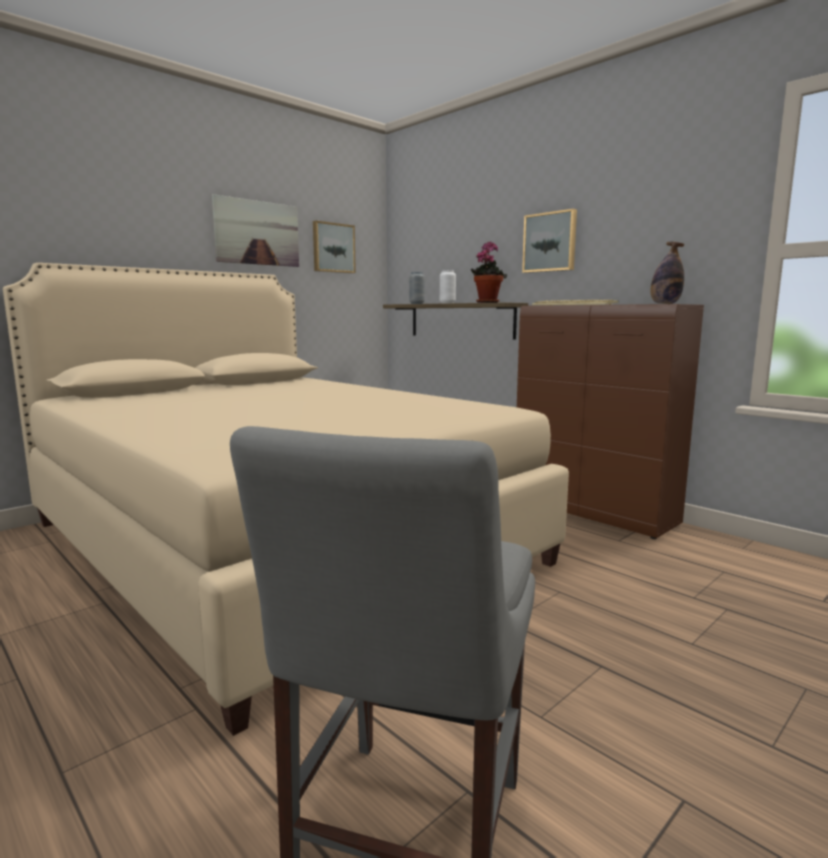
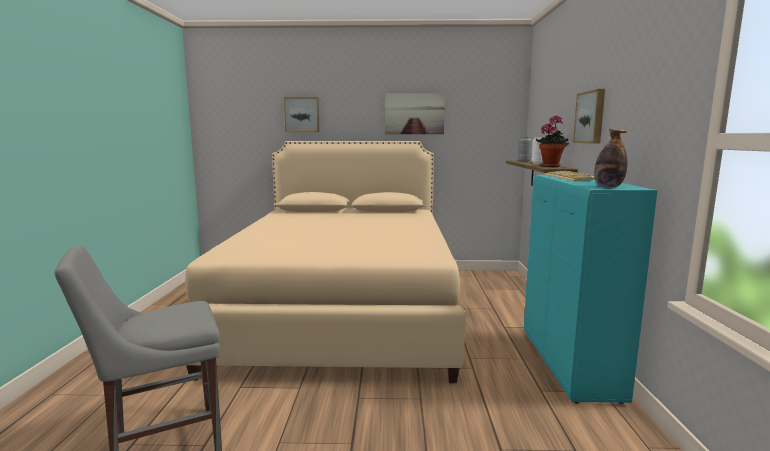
camera: 45 degrees right, 0 degrees up
(333, 248) = (474, 119): picture -> picture (302, 114)
(594, 513) = (569, 365): brown cabinet -> turquoise cabinet

